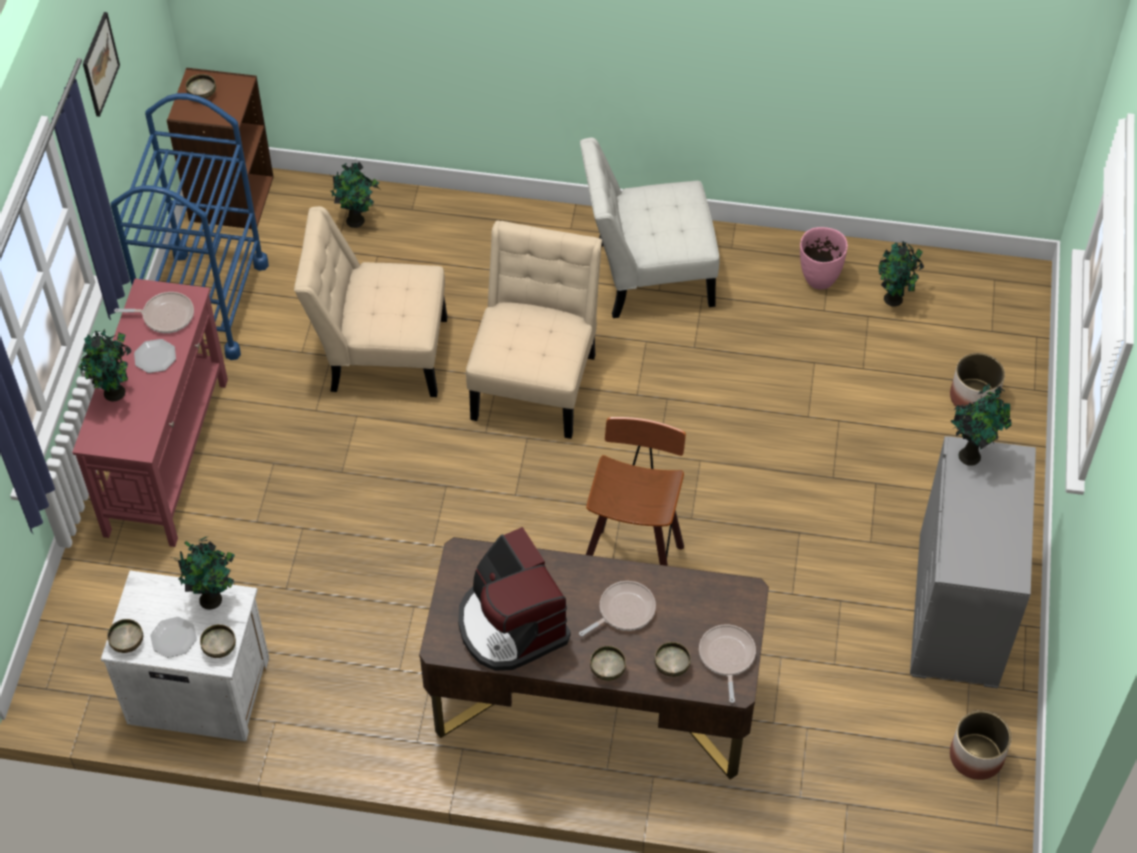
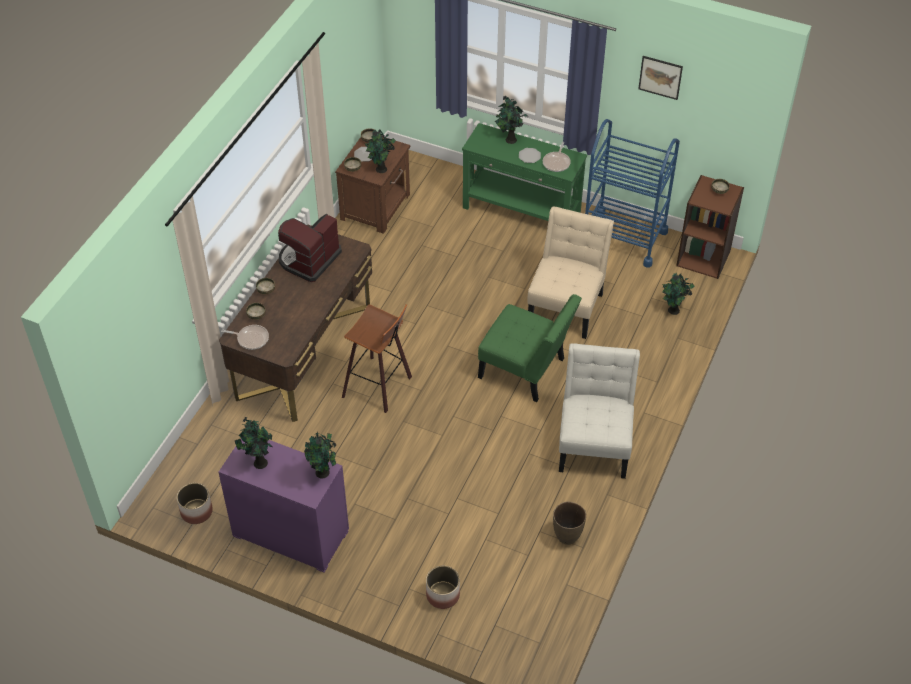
camera: 105 degrees right, 5 degrees down
(168, 455) = (521, 212): red console table -> green console table
(197, 688) = (376, 206): white nightstand -> brown nightstand
(511, 625) = (309, 260): coffee machine -> coffee machine turned 45 degrees counterclockwise
(536, 380) = (526, 371): beige chair -> green chair
(623, 611) = (297, 304): frying pan -> none
(818, 279) = (567, 536): pink vase -> brown vase
(893, 300) = (537, 574): potted plant -> potted plant (259, 463)
(959, 611) = (290, 534): grey dresser -> purple dresser

